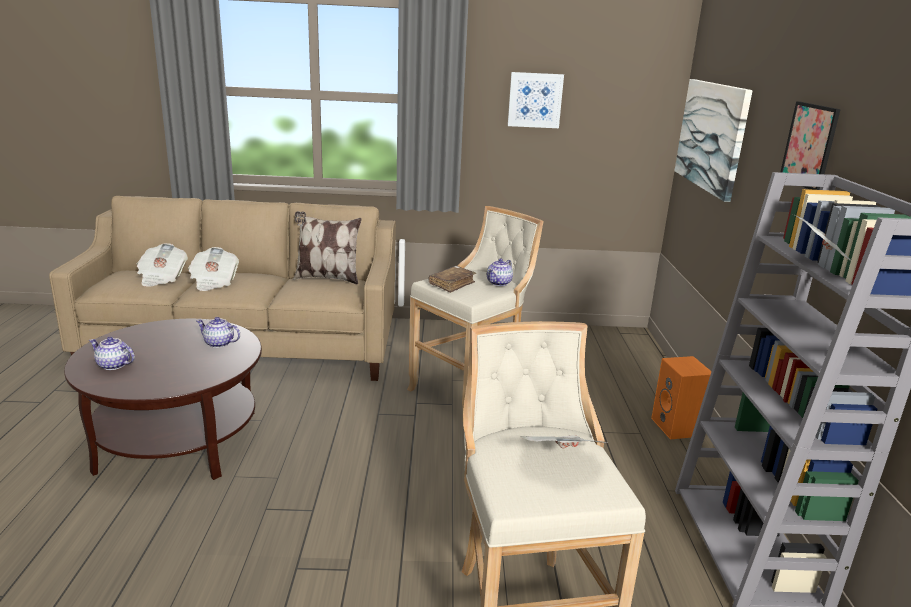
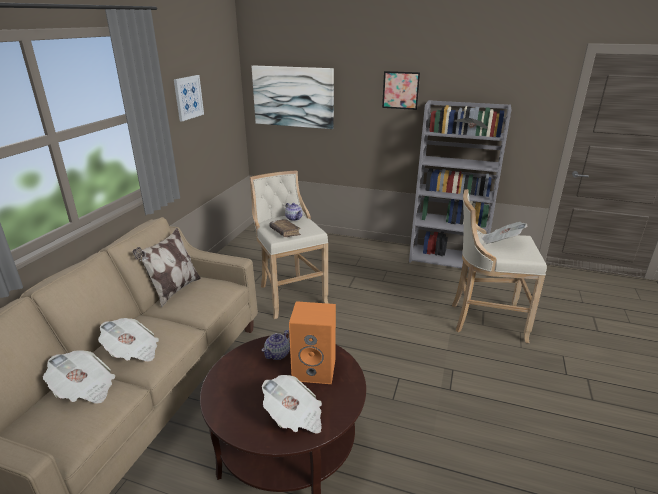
camera: 70 degrees left, 5 degrees up
(114, 365) = (294, 417): teapot -> newspaper
(677, 427) = (360, 246): orange speaker -> orange speaker (315, 369)

